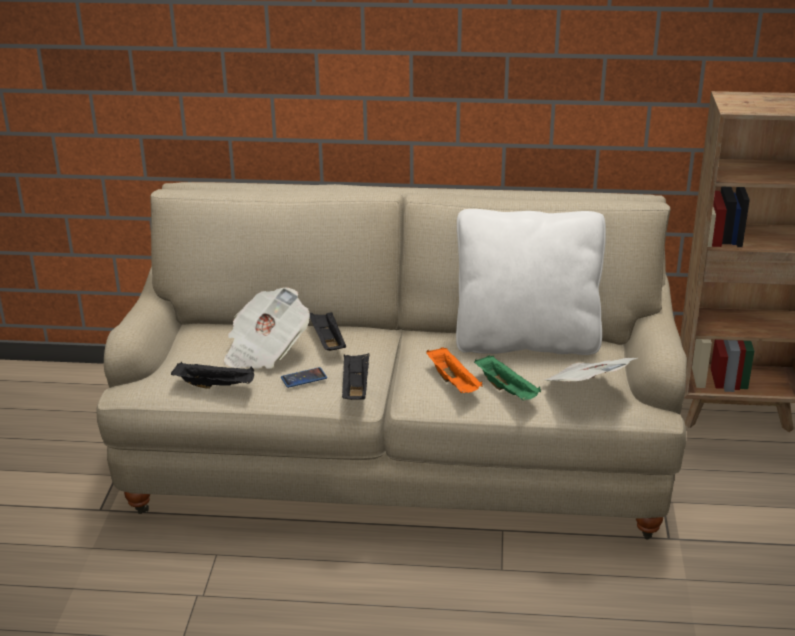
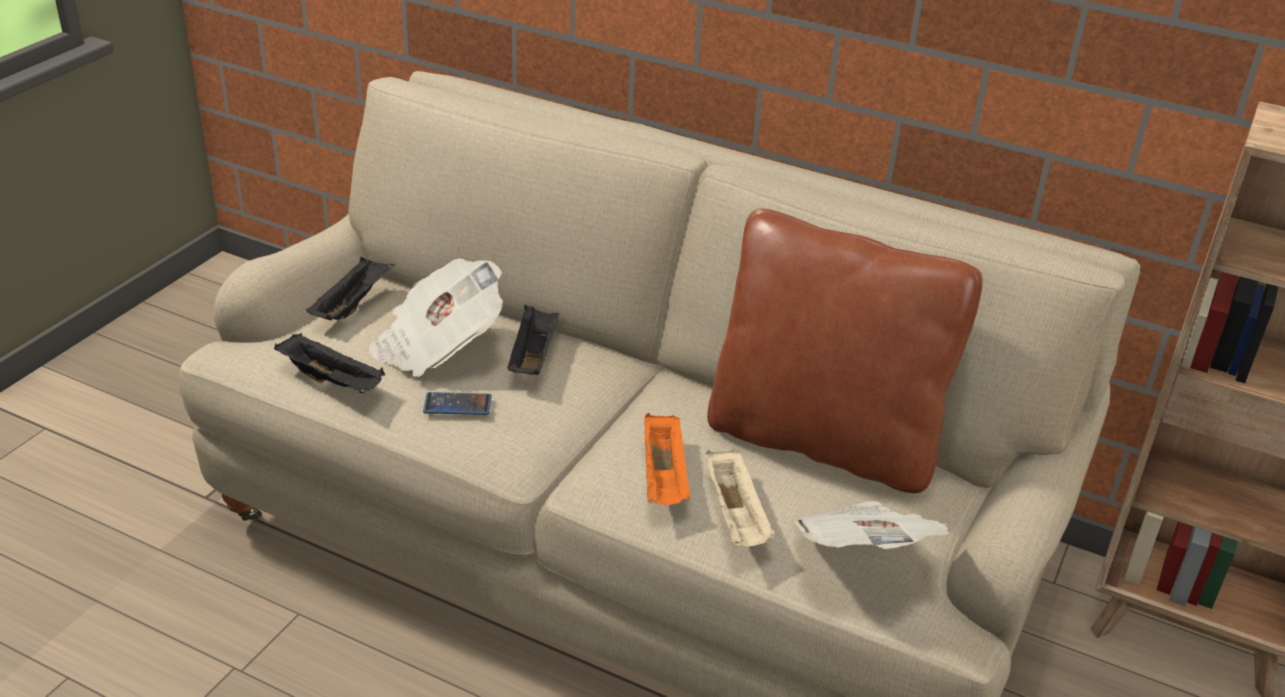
camera: 20 degrees right, 5 degrees up
(355, 388) = (520, 441): black tray -> black tray (352, 304)
(507, 390) = (736, 516): green tray -> beige tray
(526, 342) = (823, 440): white pillow -> brown pillow

